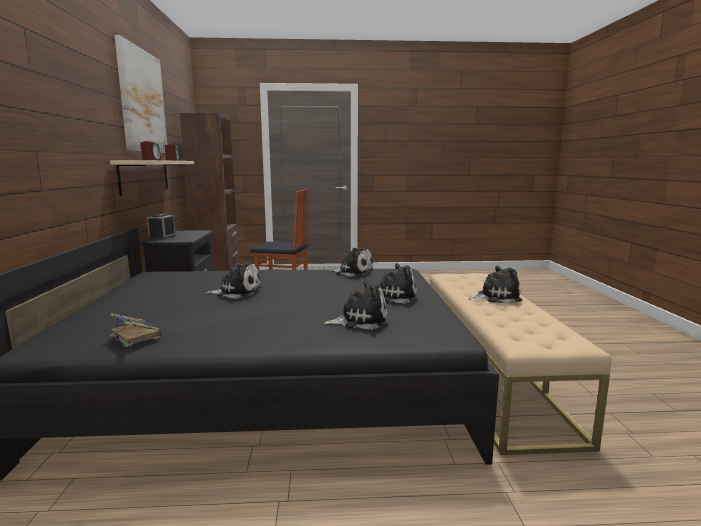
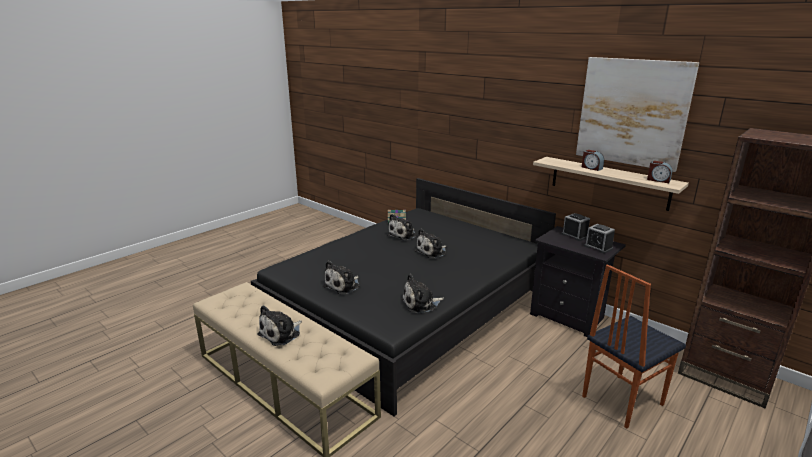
camera: 135 degrees right, 10 degrees up
(185, 232) = (598, 247): none -> alarm clock
(360, 320) = (332, 261): plush toy -> plush toy (403, 235)

